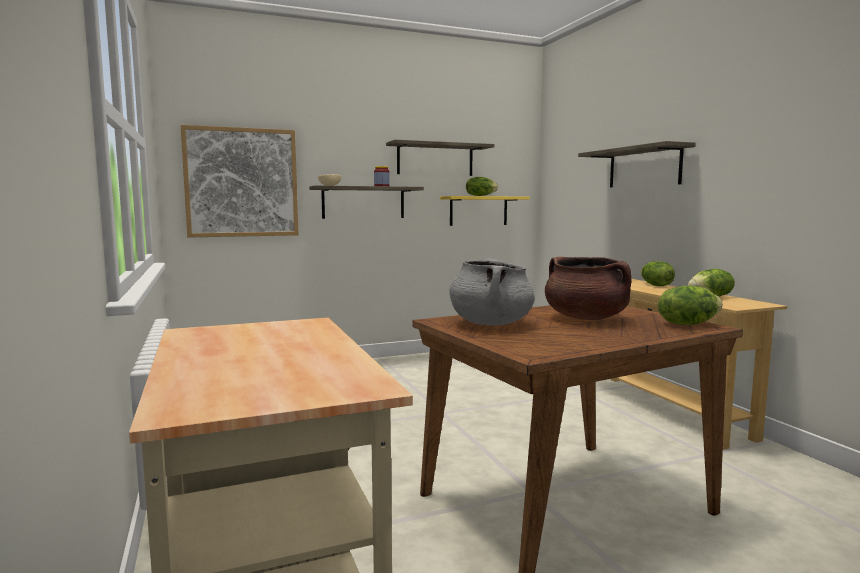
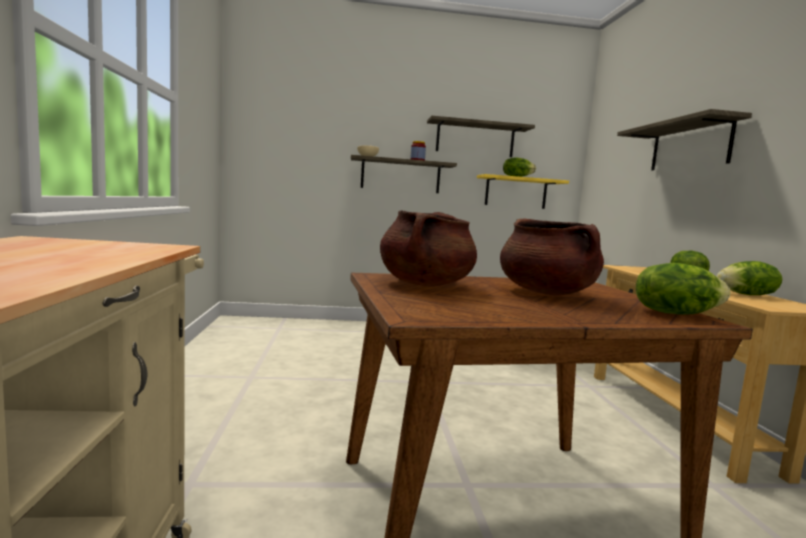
camera: 15 degrees right, 0 degrees up
(242, 182) = (291, 149): picture -> none
(490, 323) = (425, 284): grey cooking pot -> brown cooking pot

